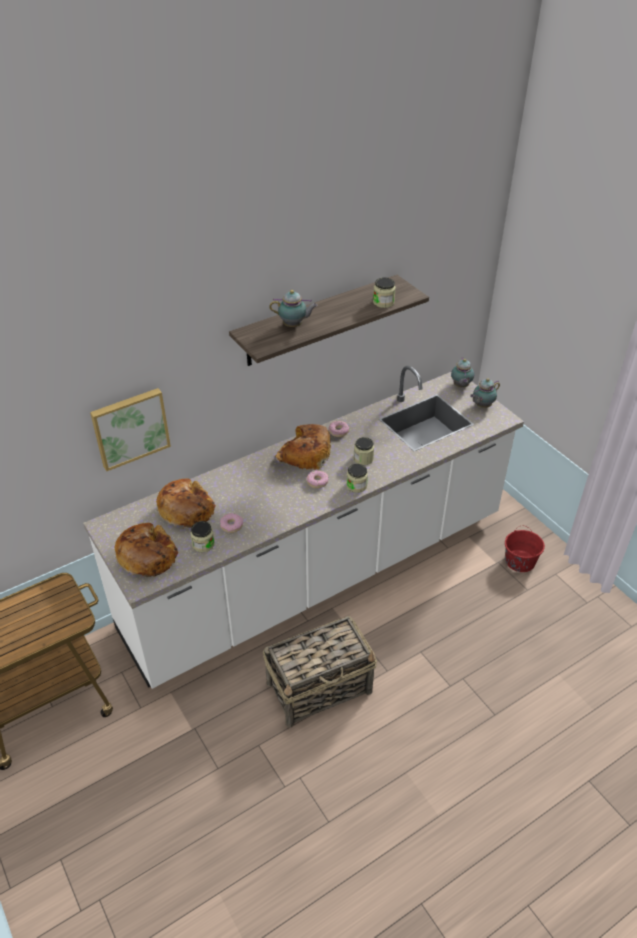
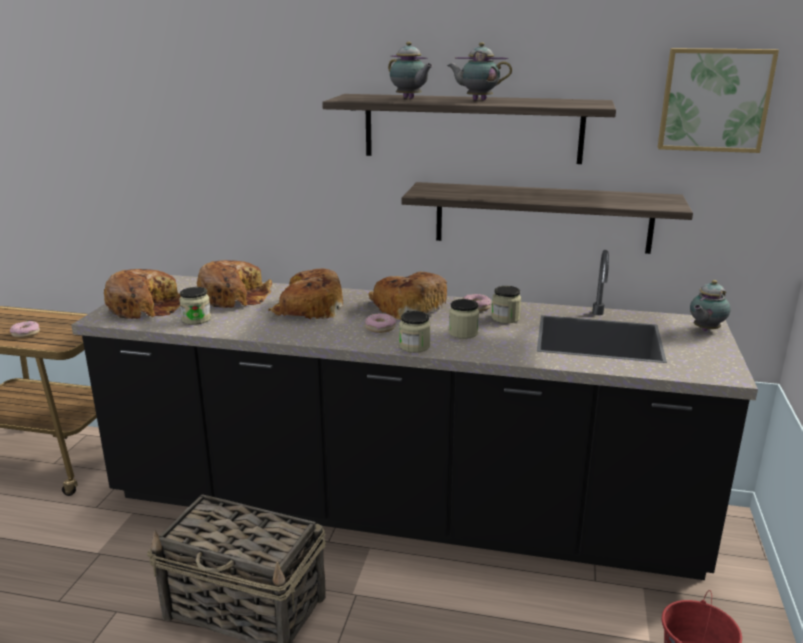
camera: 45 degrees right, 20 degrees down
(130, 427) = (217, 176): picture -> picture (714, 100)
(231, 525) = (243, 319): donut -> donut (26, 333)
(252, 491) = (307, 309): none -> bread
(318, 573) = (401, 509): white counter -> black counter
(360, 356) = (542, 217): none -> shelf
(383, 302) = (545, 104): jar -> jar (505, 318)
(482, 406) = (708, 353): teapot -> teapot (477, 100)

